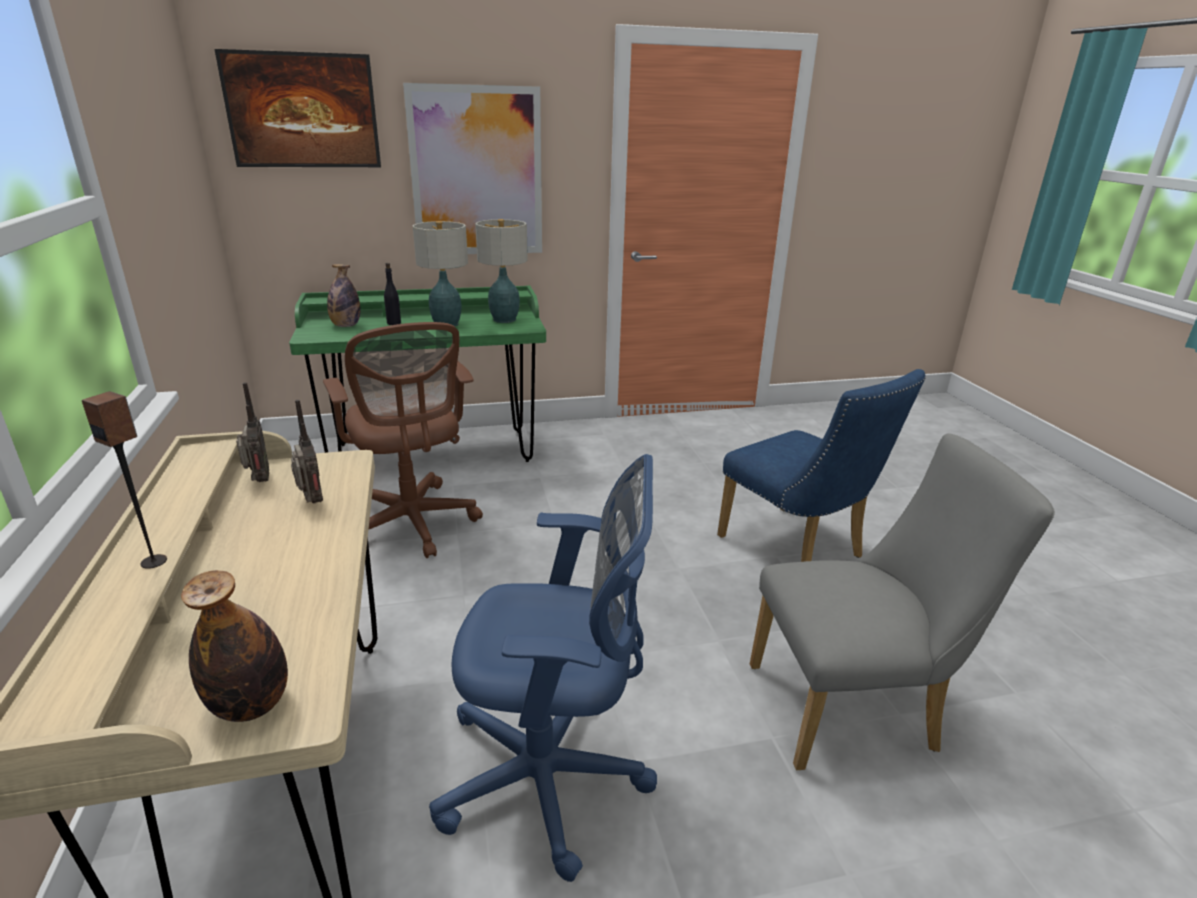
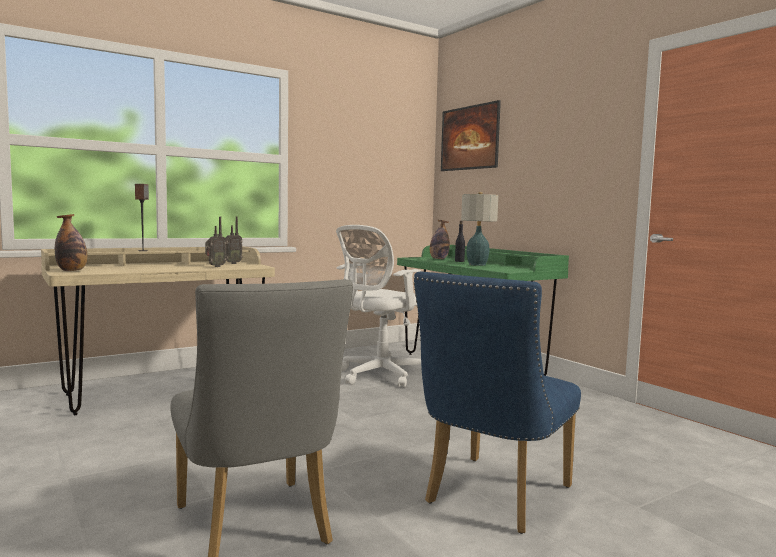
camera: 70 degrees right, 20 degrees down
(413, 525) = (379, 375): brown office chair -> white office chair
(477, 173) = (546, 168): picture -> none
(504, 320) = (511, 268): table lamp -> none
(551, 779) = (165, 436): blue office chair -> none

